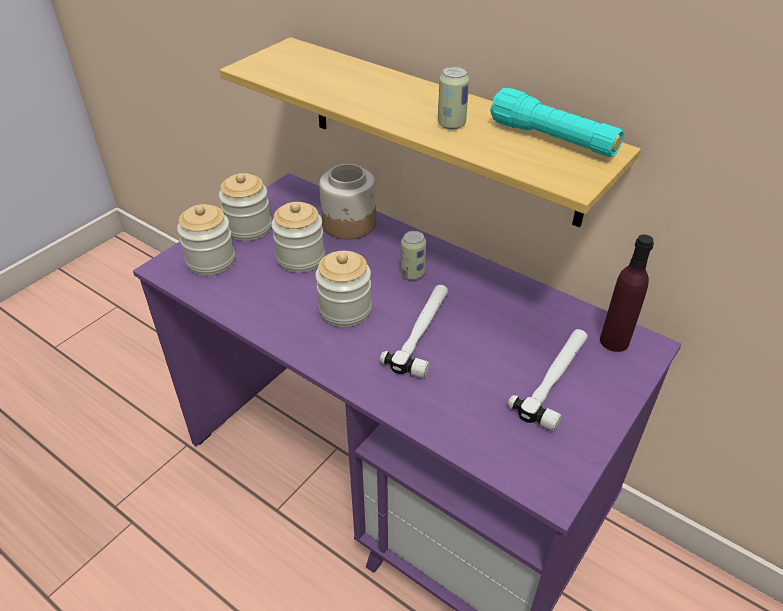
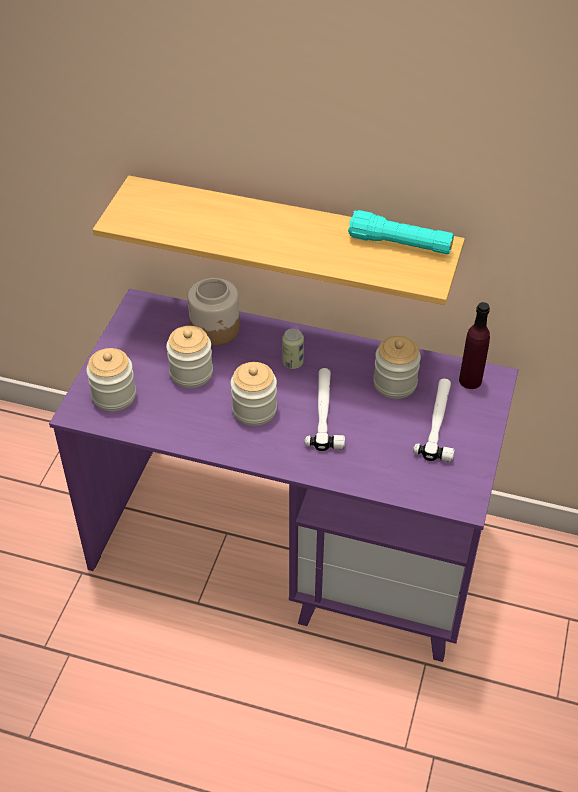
camera: 20 degrees left, 5 degrees up
(249, 228) = (127, 355): jar -> jar (395, 383)
(451, 124) = (319, 246): can -> none

